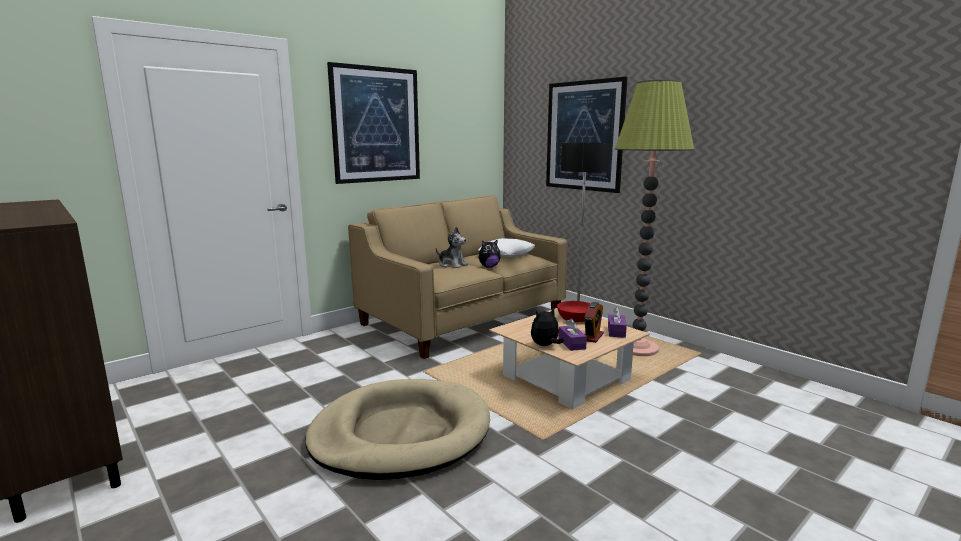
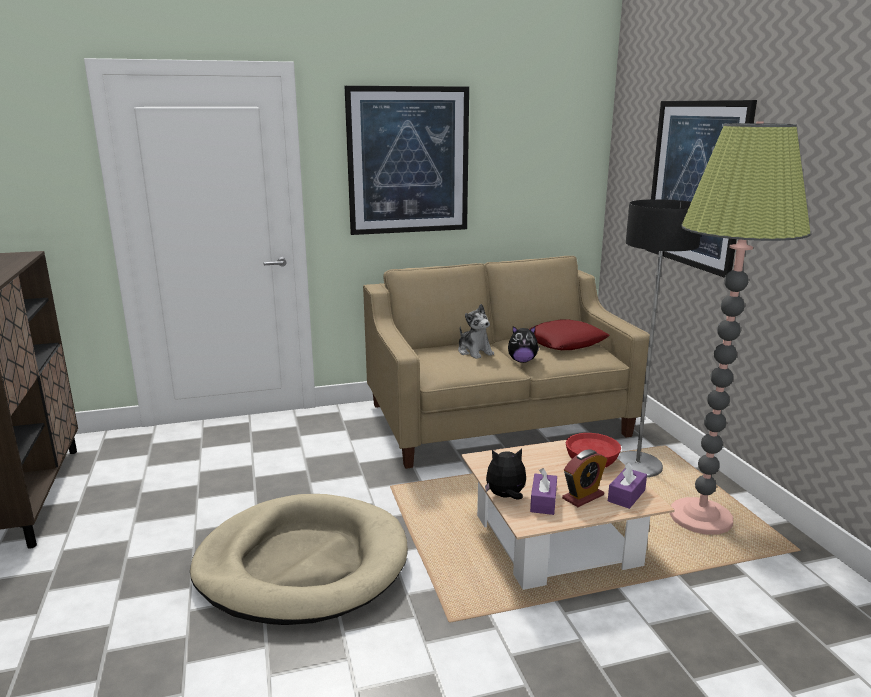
camera: 25 degrees right, 5 degrees up
(507, 254) = (565, 343): white pillow -> red pillow

